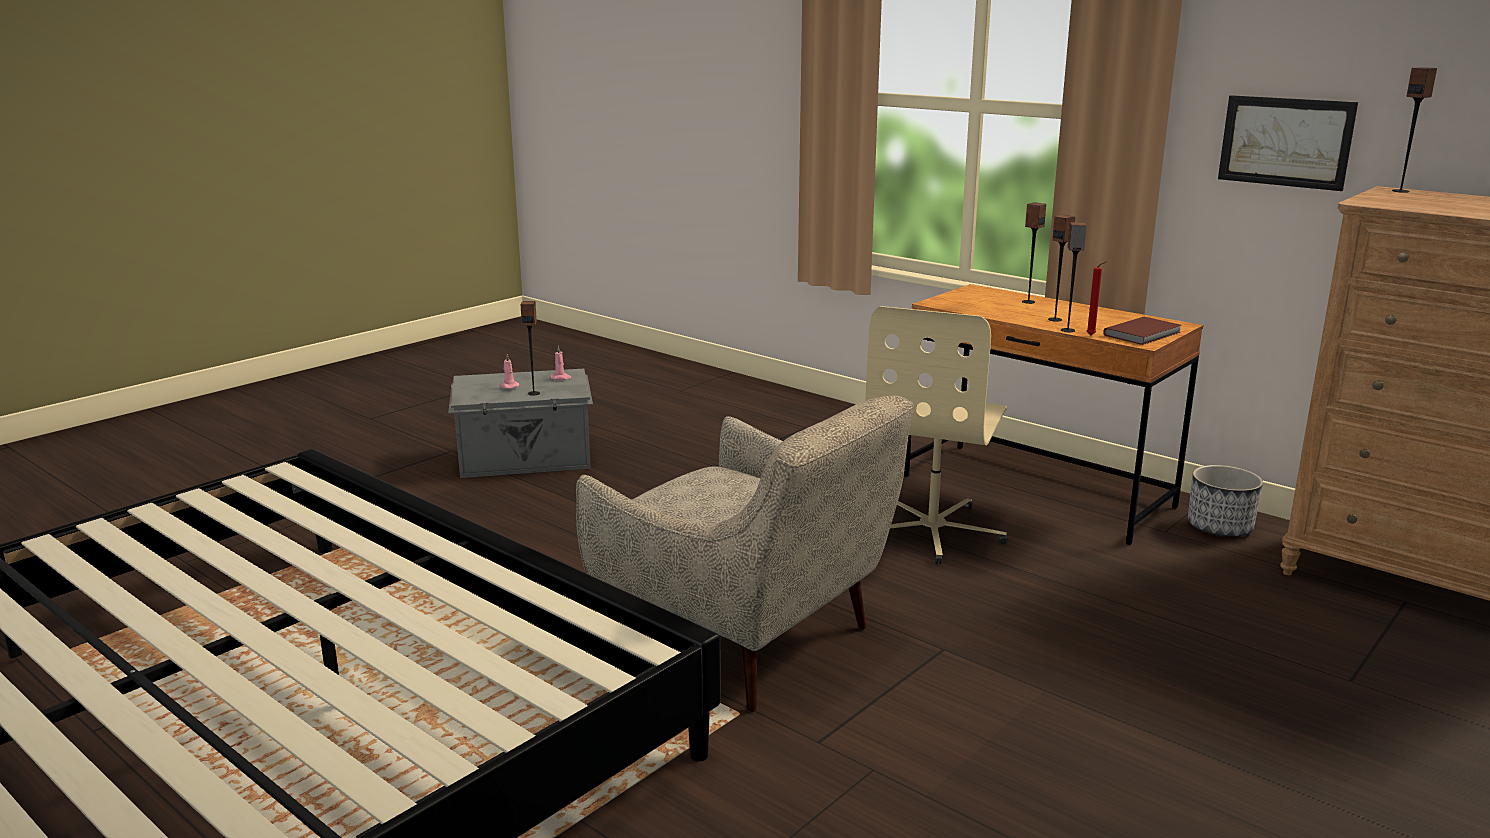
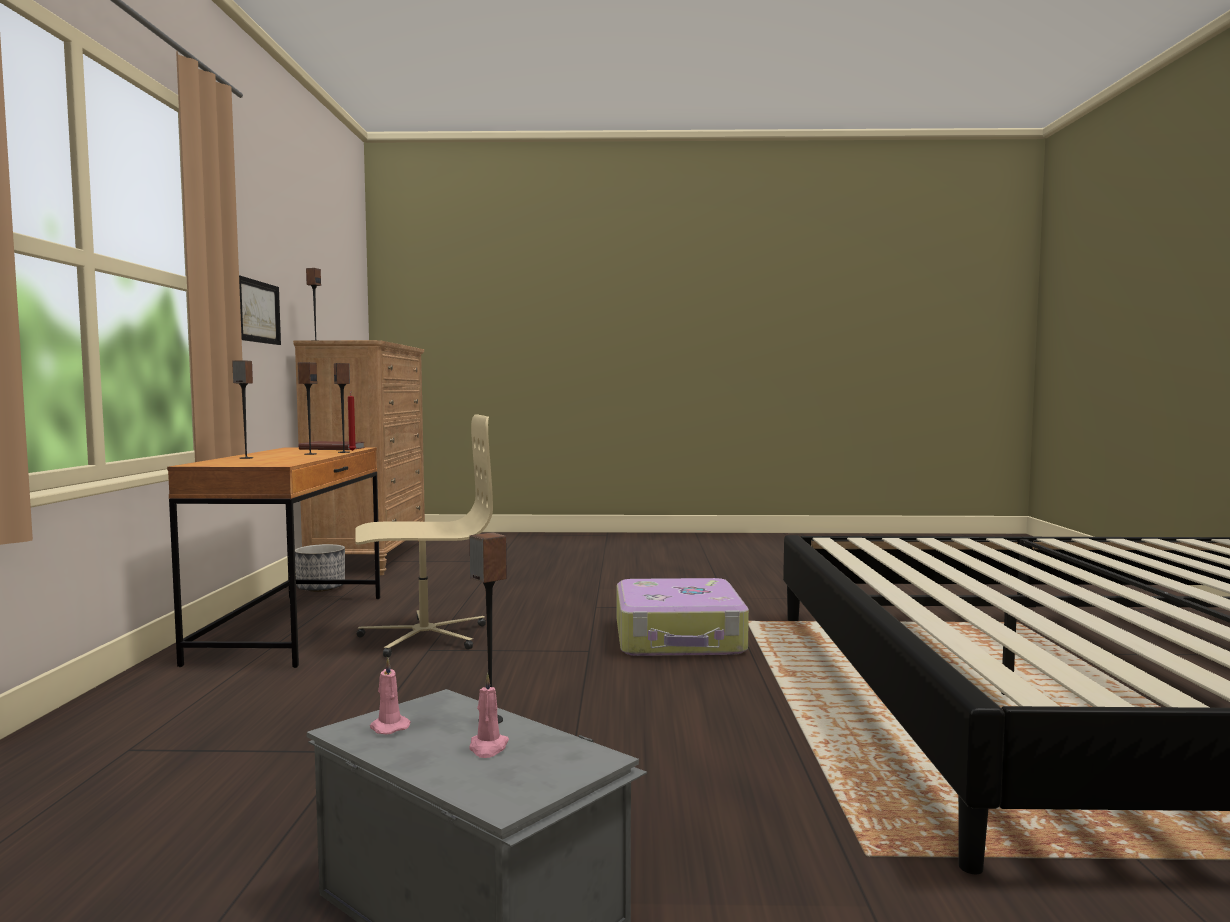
camera: 130 degrees left, 15 degrees down
(749, 643) = (679, 638): beige armchair -> suitcase

